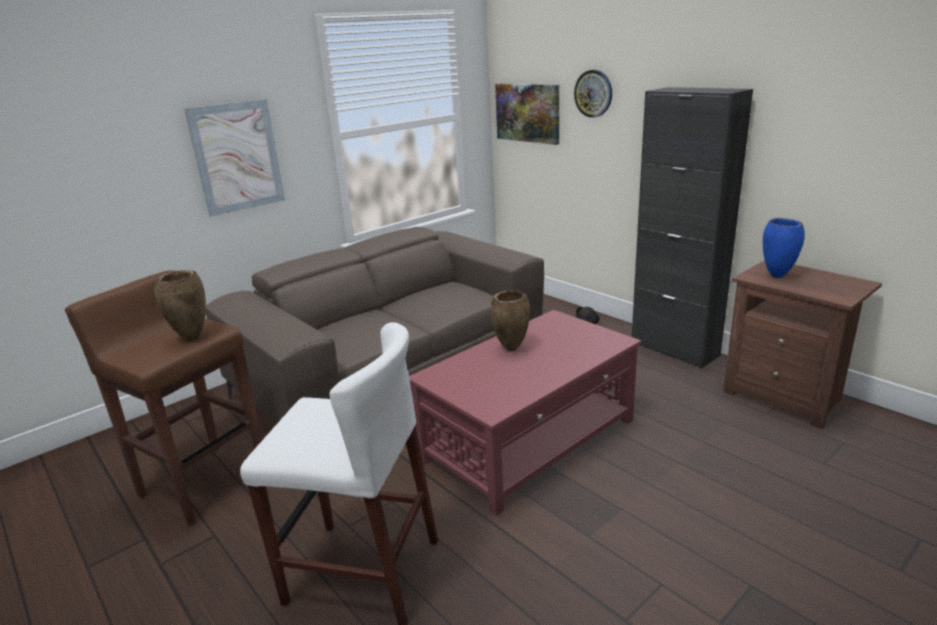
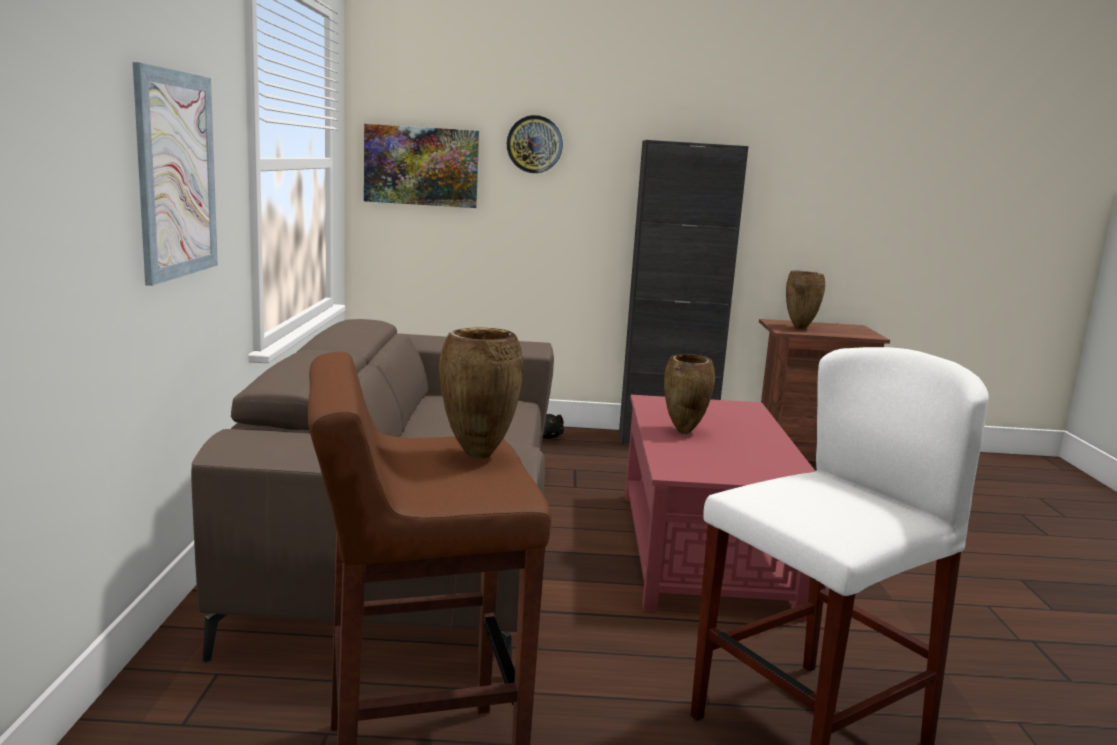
camera: 50 degrees left, 10 degrees down
(778, 276) = (800, 328): blue vase -> brown vase

